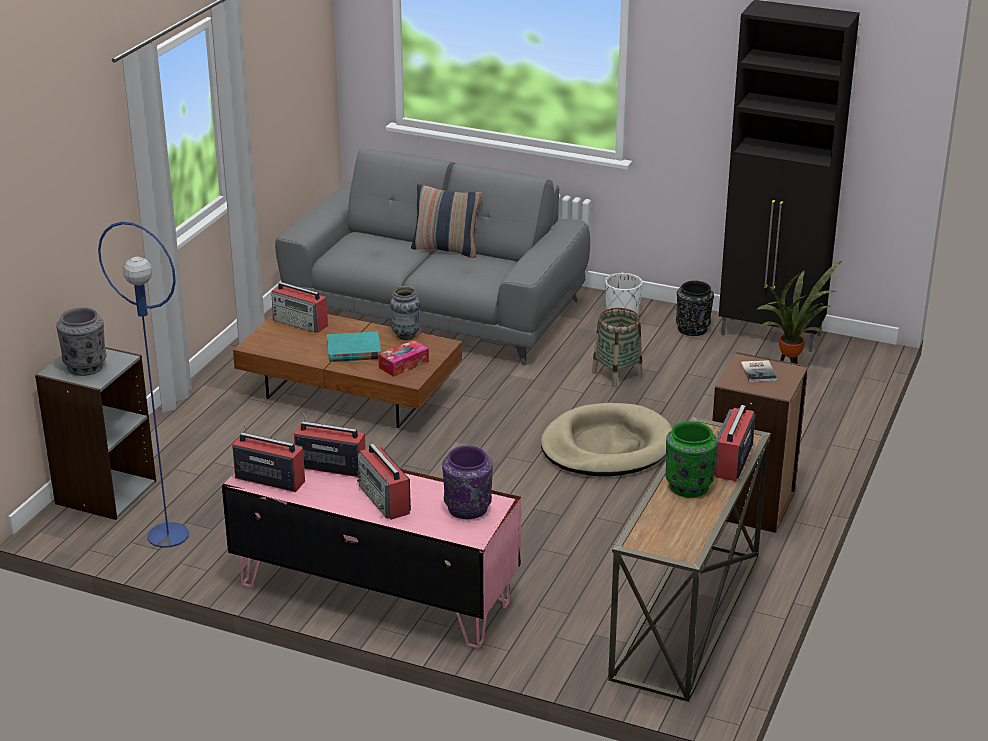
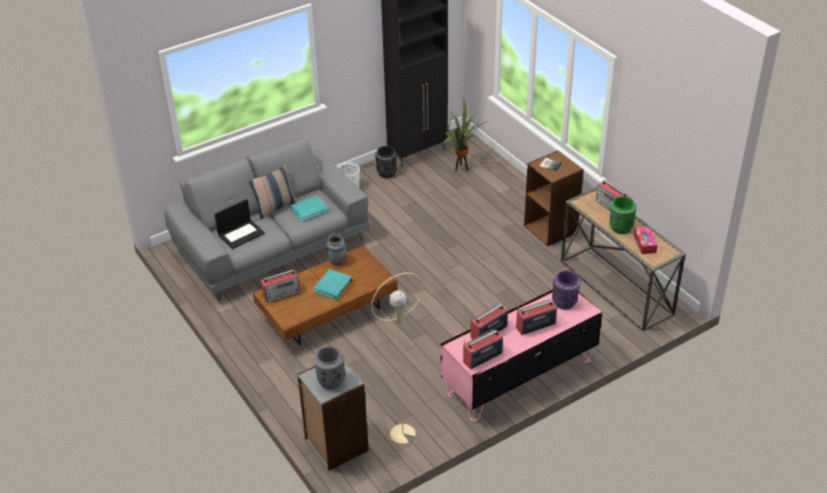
camera: 55 degrees left, 10 degrees up
(167, 535) = (402, 434): blue floor lamp -> beige floor lamp
(367, 248) = (241, 234): none -> laptop
(385, 500) = (535, 325): radio -> radio turned 150 degrees clockwise
(403, 364) = (366, 274): tissue box -> tissue box (644, 244)
(469, 271) = (309, 210): none -> turquoise book
(606, 446) = (464, 248): beige dog bed -> none
(617, 374) = (403, 215): basket -> none

